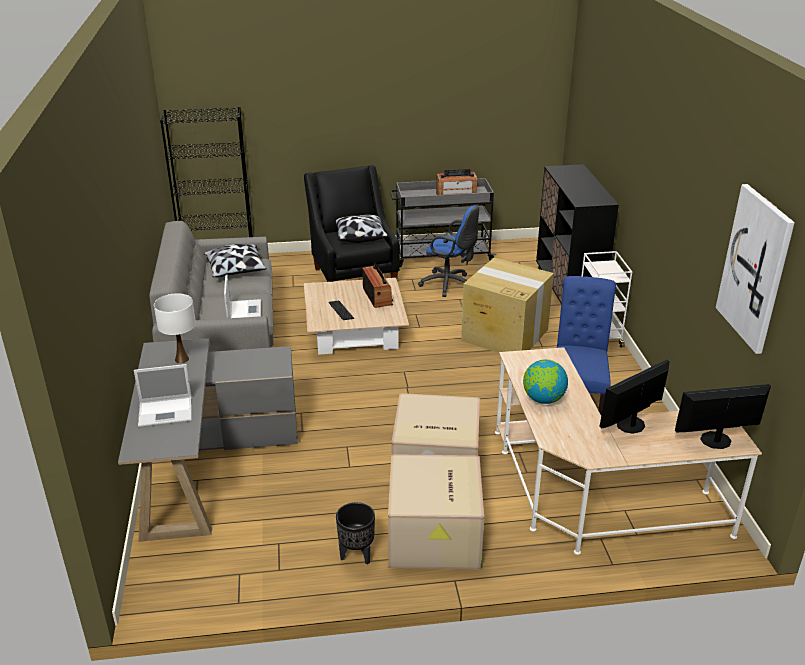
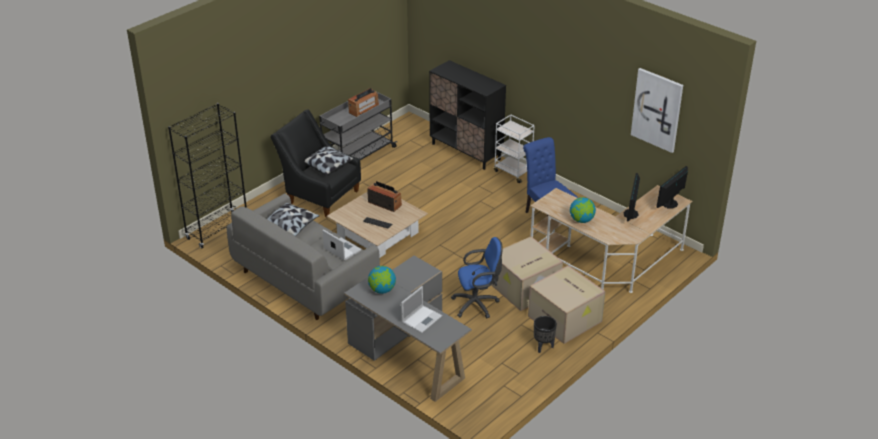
camera: 40 degrees left, 5 degrees up
(181, 359) = (382, 290): white table lamp -> globe
(450, 285) = (391, 176): blue office chair -> blue office chair (478, 304)
(504, 335) = (464, 195): cardboard box -> none

